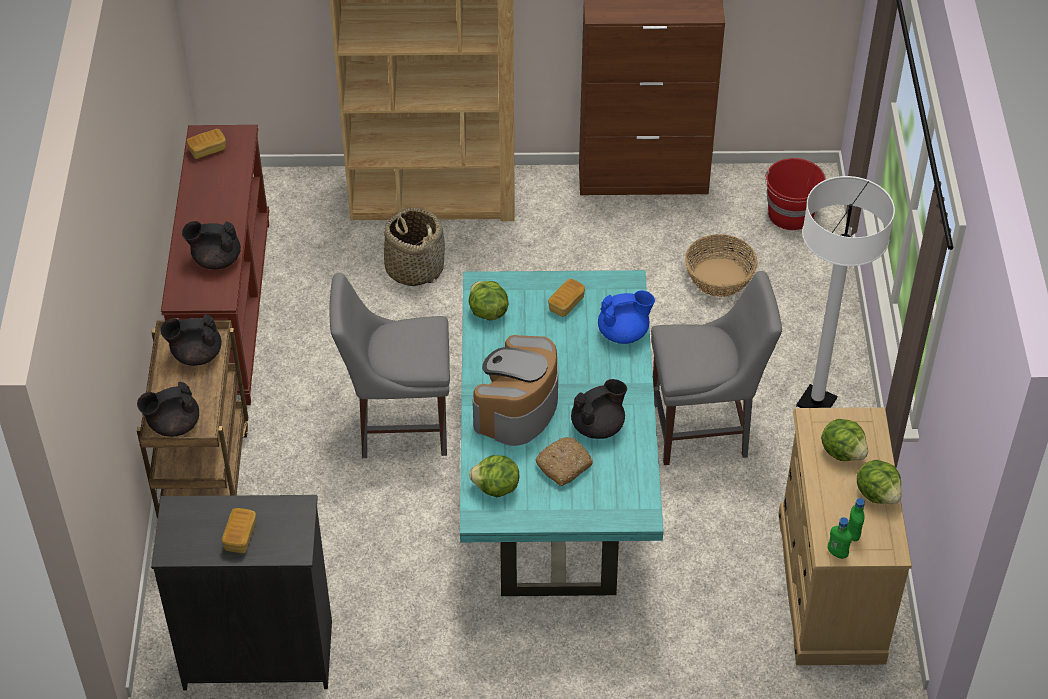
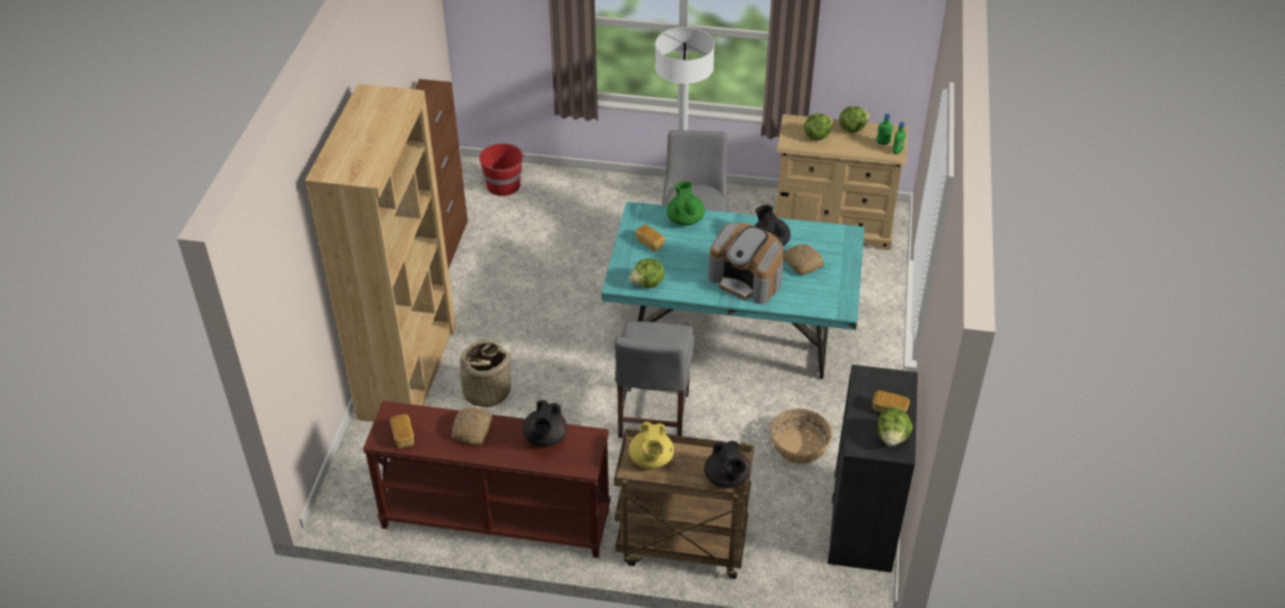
camera: 80 degrees left, 5 degrees down
(196, 354) = (651, 460): black teapot -> yellow teapot
(221, 200) = (472, 430): none -> bread
(496, 488) = (819, 299): lettuce -> lettuce (892, 437)
(624, 333) = (685, 219): blue teapot -> green teapot
(719, 277) = (553, 229): basket -> basket (799, 446)

